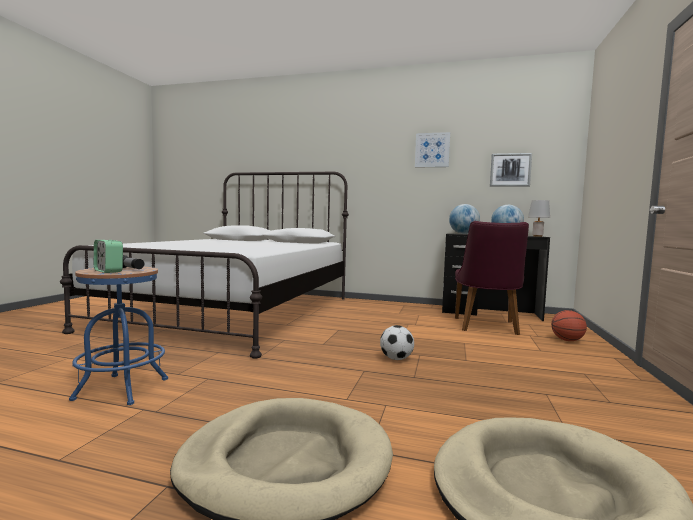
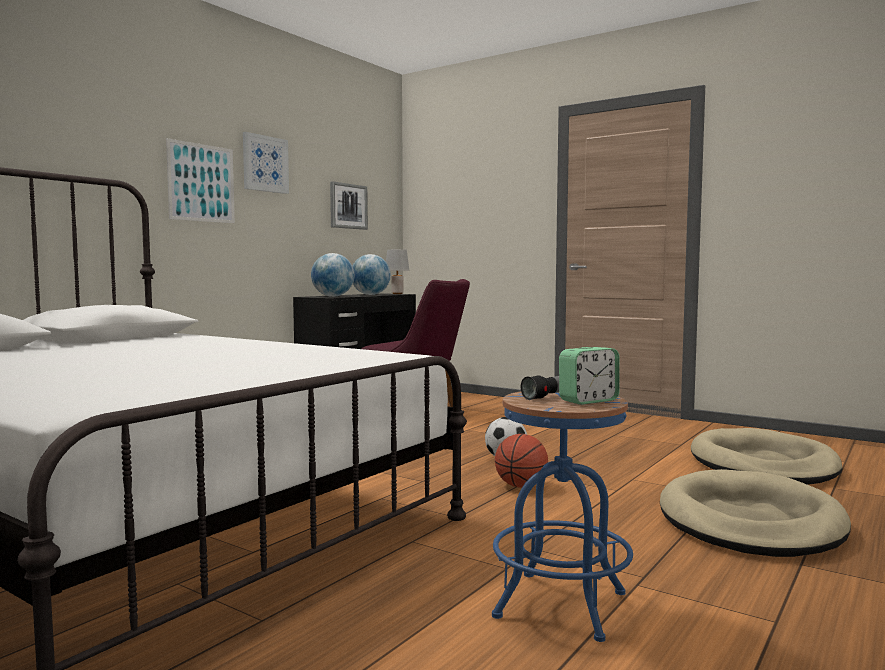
camera: 70 degrees left, 0 degrees up
(386, 167) = (201, 183): none -> picture
(567, 340) = (486, 403): basketball -> basketball (520, 486)

